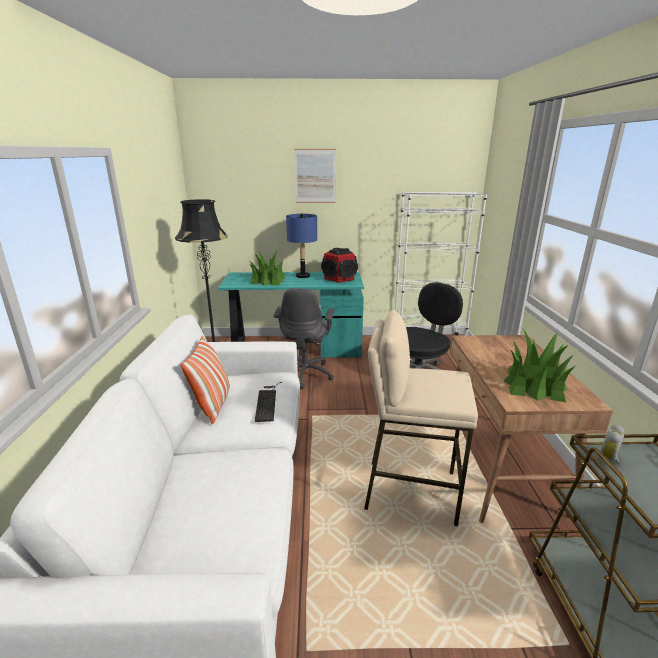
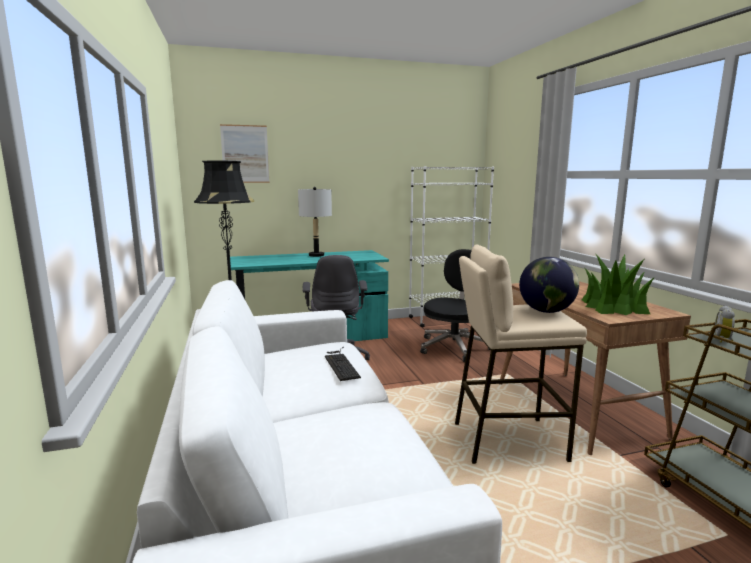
camera: 15 degrees left, 10 degrees down
(213, 405) = (275, 375): pillow -> none
(268, 281) = (281, 260): potted plant -> none
(303, 276) = (316, 255): blue table lamp -> grey table lamp
(315, 176) = (324, 150): picture -> picture (245, 154)
(339, 278) = (357, 254): speaker -> none
(451, 385) = (546, 311): none -> globe

